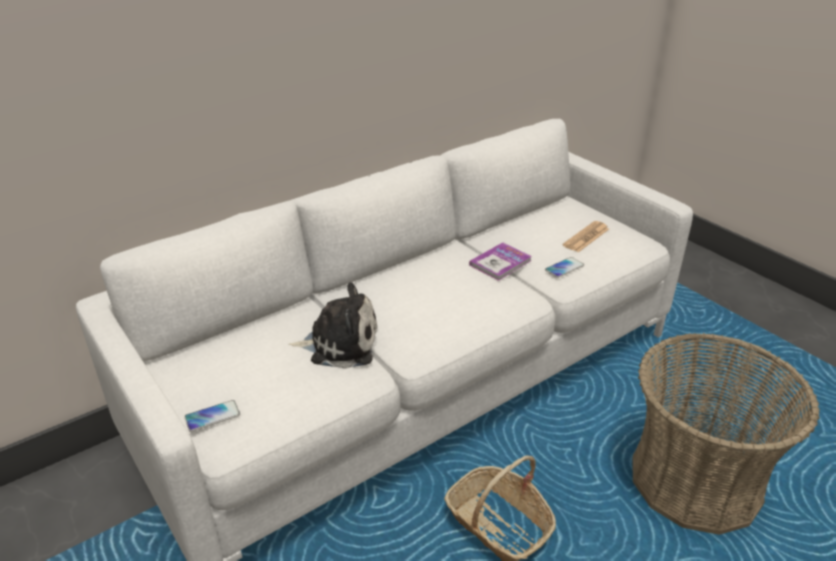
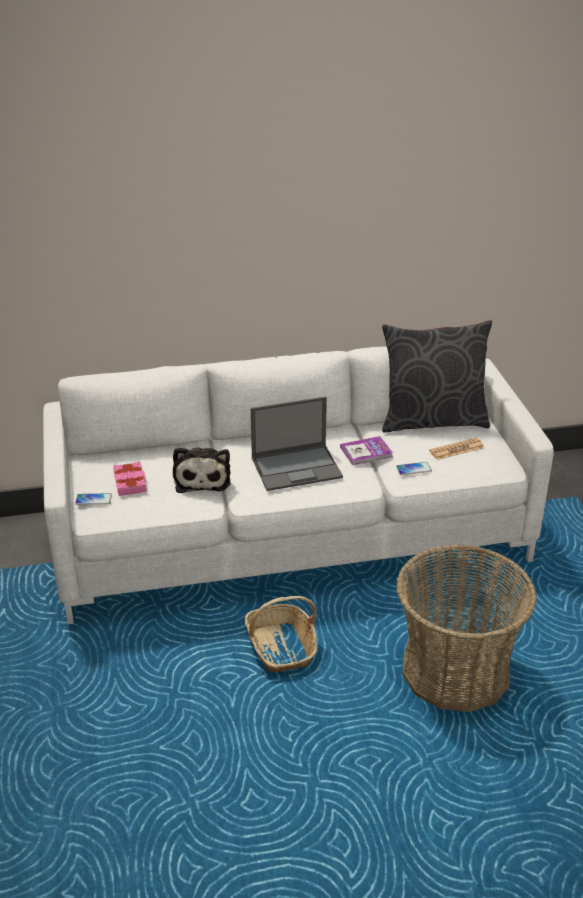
camera: 25 degrees right, 0 degrees up
(250, 376) = (130, 482): none -> pink book
(339, 344) = (202, 478): plush toy -> plush toy turned 60 degrees clockwise
(443, 299) = (297, 467): none -> laptop
(535, 215) = (432, 420): none -> grey pillow

